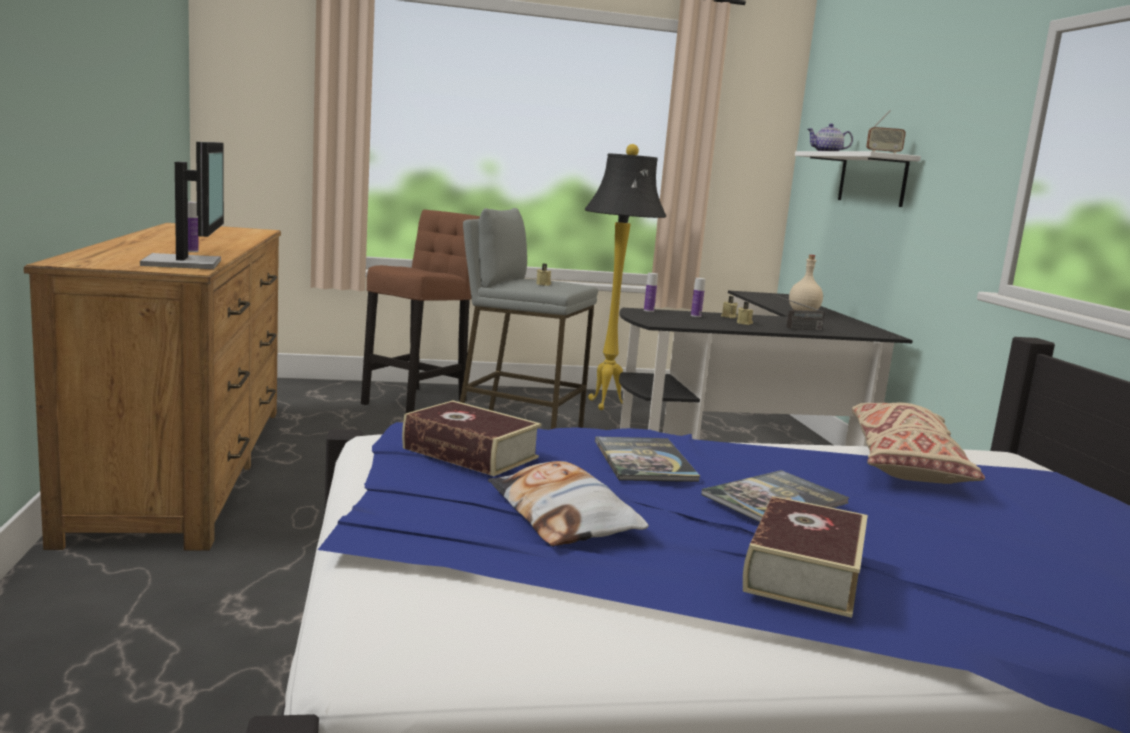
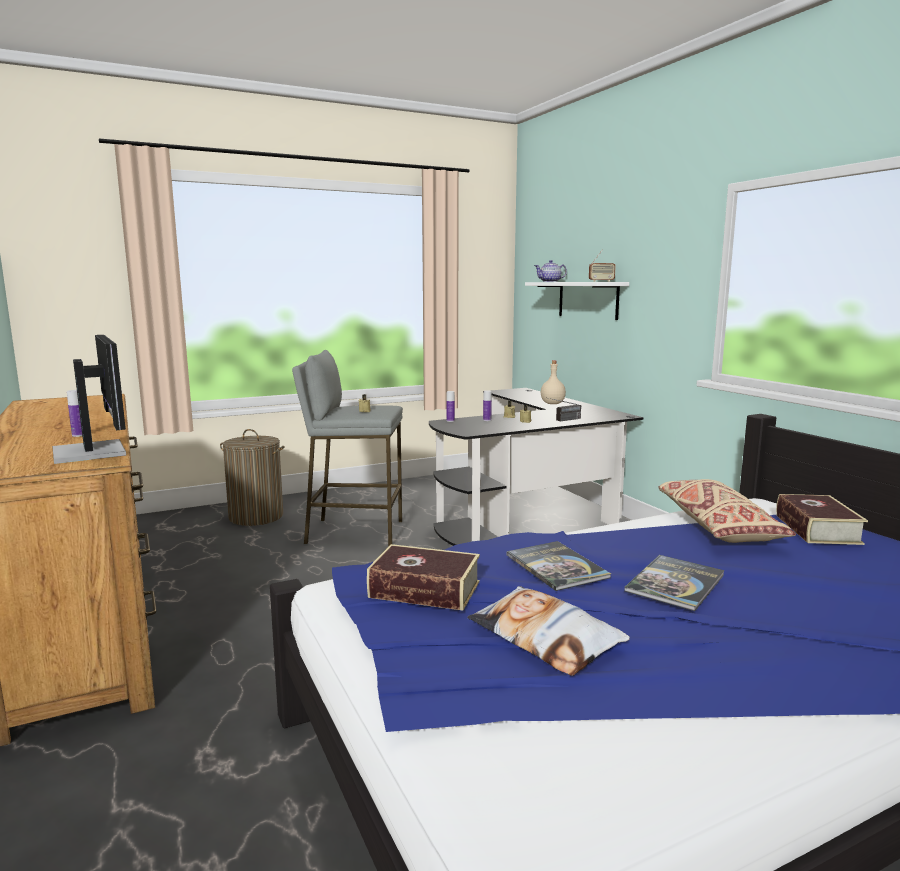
camera: 15 degrees left, 0 degrees up
(418, 401) = (256, 516): brown stool -> laundry basket
(606, 405) = (405, 492): black floor lamp -> none
(804, 572) = (757, 651): book -> book (817, 529)

